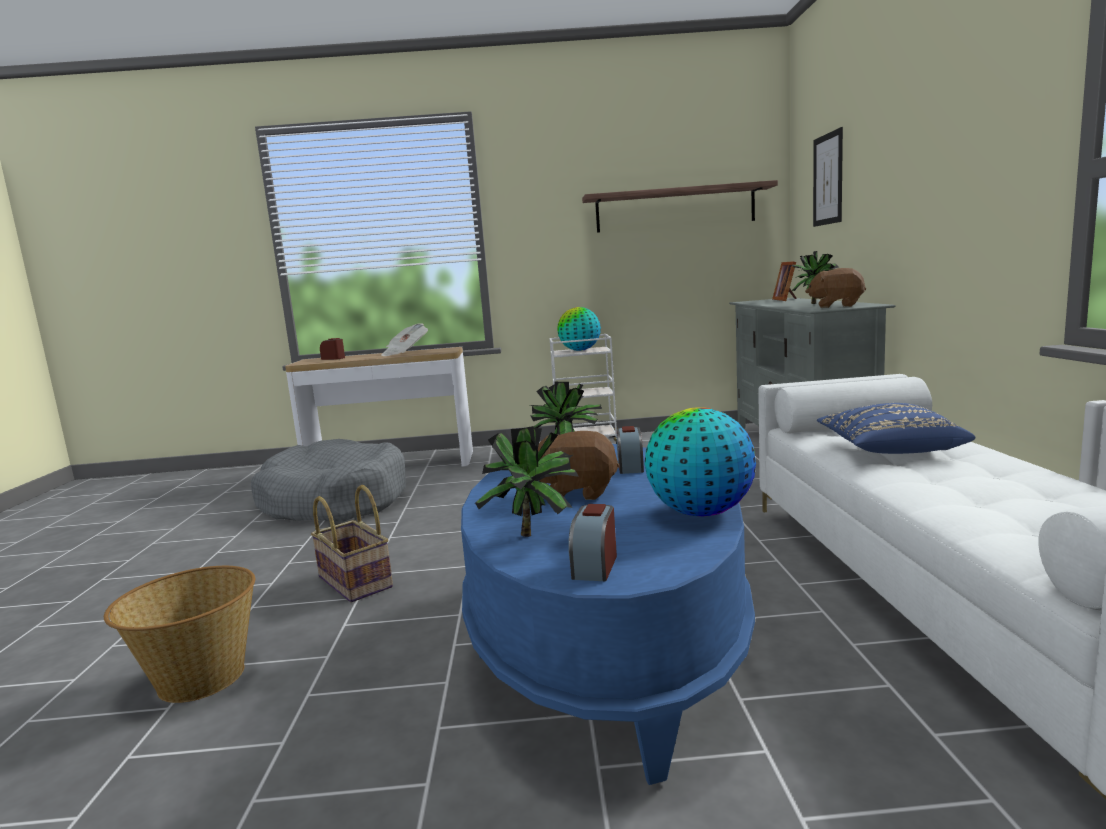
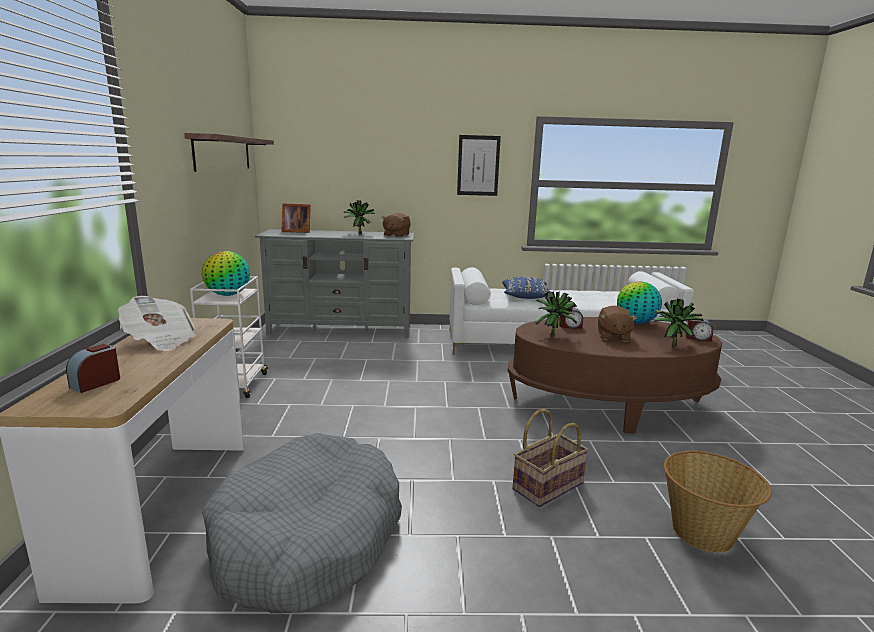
camera: 90 degrees left, 5 degrees up
(604, 641) = (607, 403): blue coffee table -> brown coffee table
(828, 179) = (324, 149): picture -> picture (478, 165)

